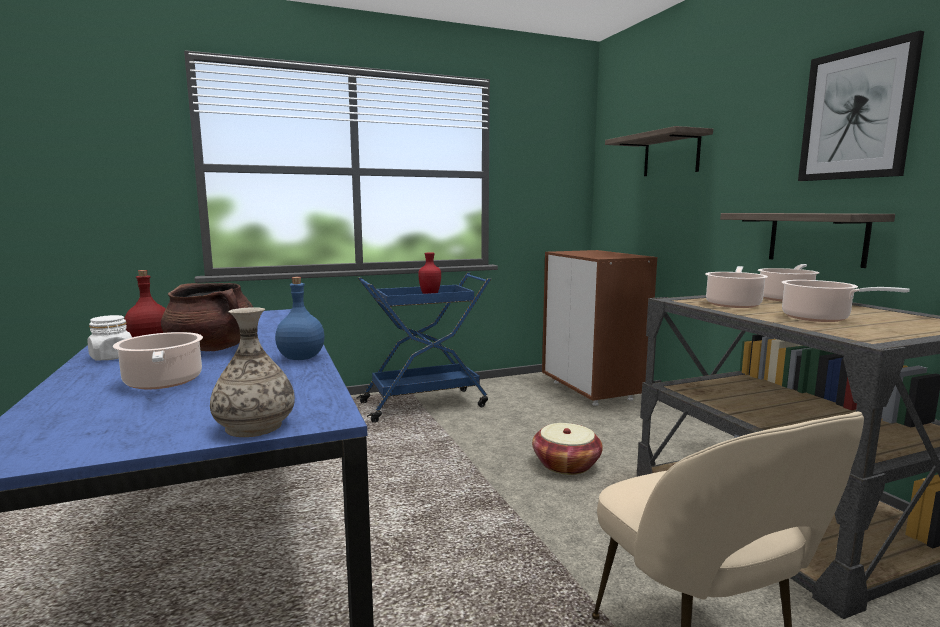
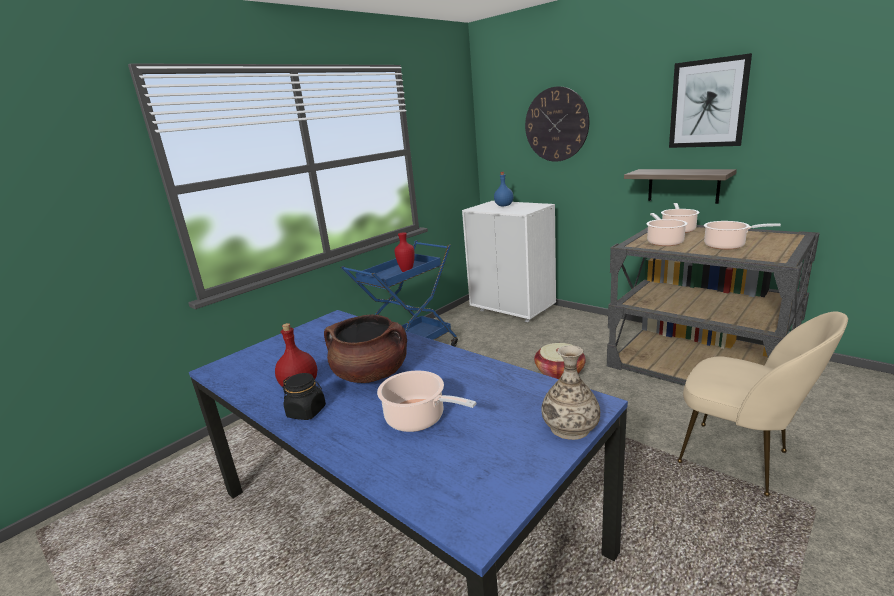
camera: 25 degrees left, 10 degrees up
(112, 357) = (307, 412): white jar -> black jar
(300, 358) = (461, 362): blue bottle -> blue bottle (503, 206)
(592, 390) = (513, 310): brown cabinet -> white cabinet
(671, 155) = (556, 124): shelf -> wall clock

